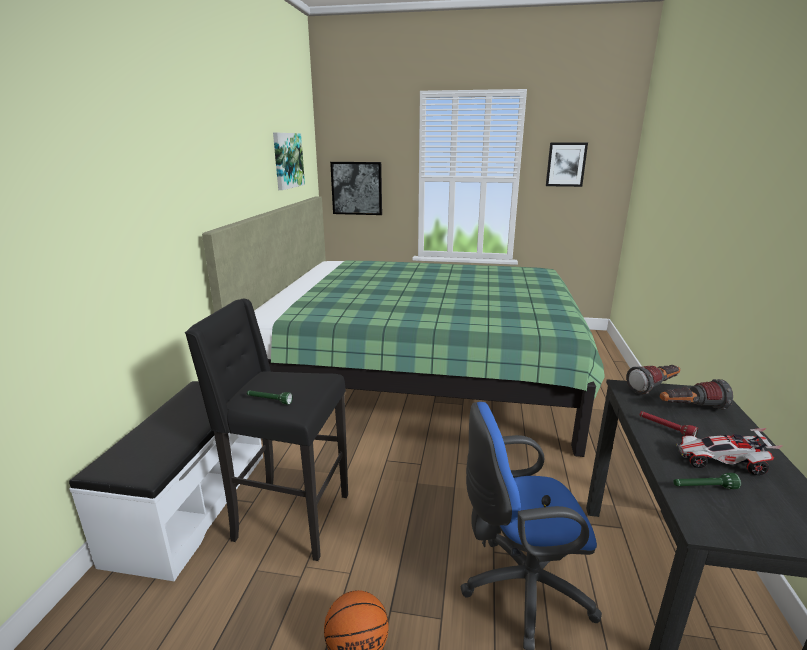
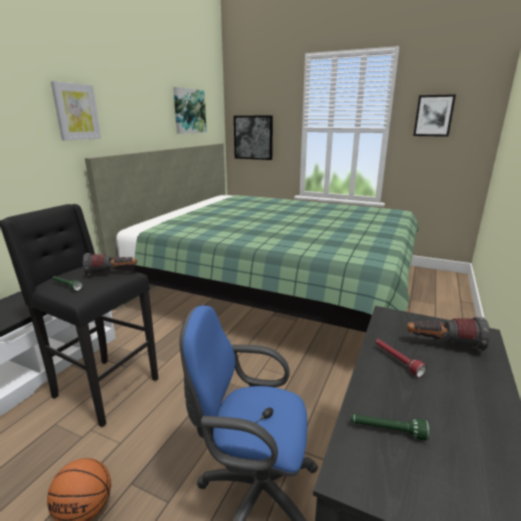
camera: 15 degrees right, 0 degrees up
(190, 176) = (76, 112): none -> picture
(654, 387) = (419, 319): flashlight -> flashlight (112, 273)
(720, 462) = (432, 407): toy car -> none

